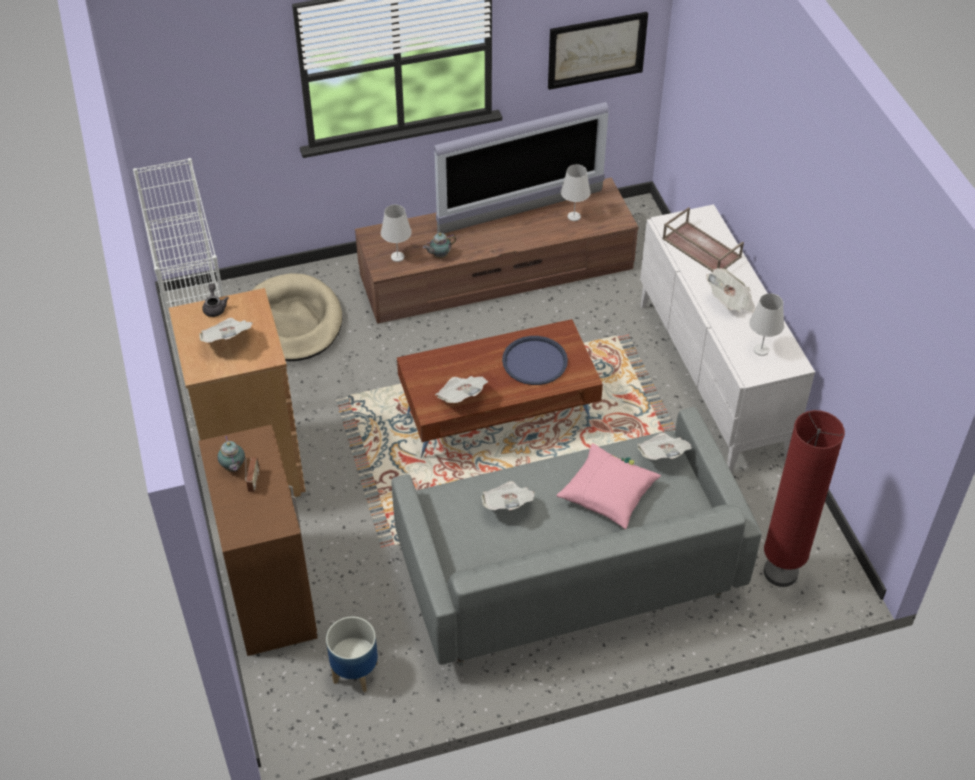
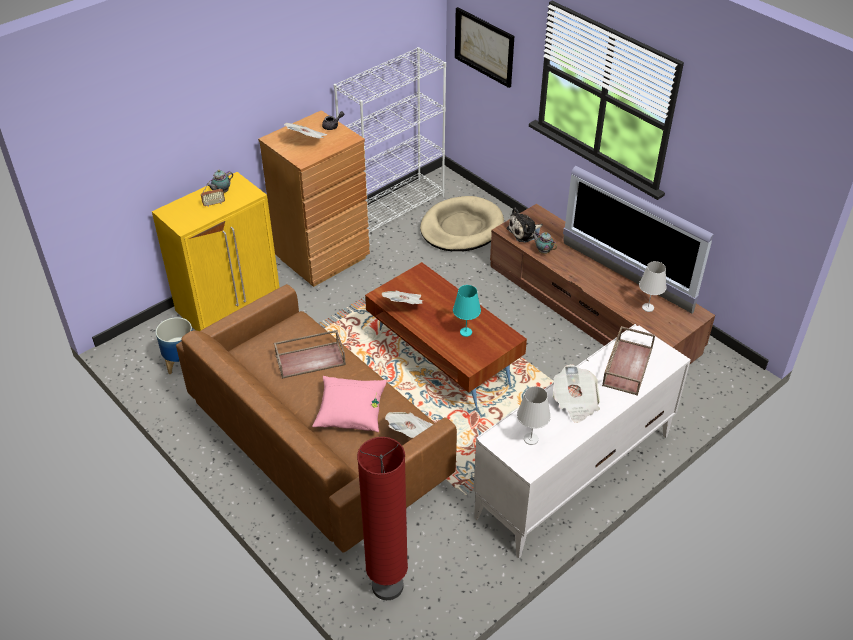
camera: 65 degrees right, 5 degrees down
(269, 591) = (228, 301): brown cabinet -> yellow cabinet
(397, 257) = (525, 232): white table lamp -> plush toy
(507, 505) = (311, 359): newspaper -> brown tray
(534, 361) = (466, 332): blue tray -> turquoise table lamp
(567, 571) = (319, 445): grey sofa -> brown sofa
(596, 49) = (747, 195): picture -> picture (484, 46)

